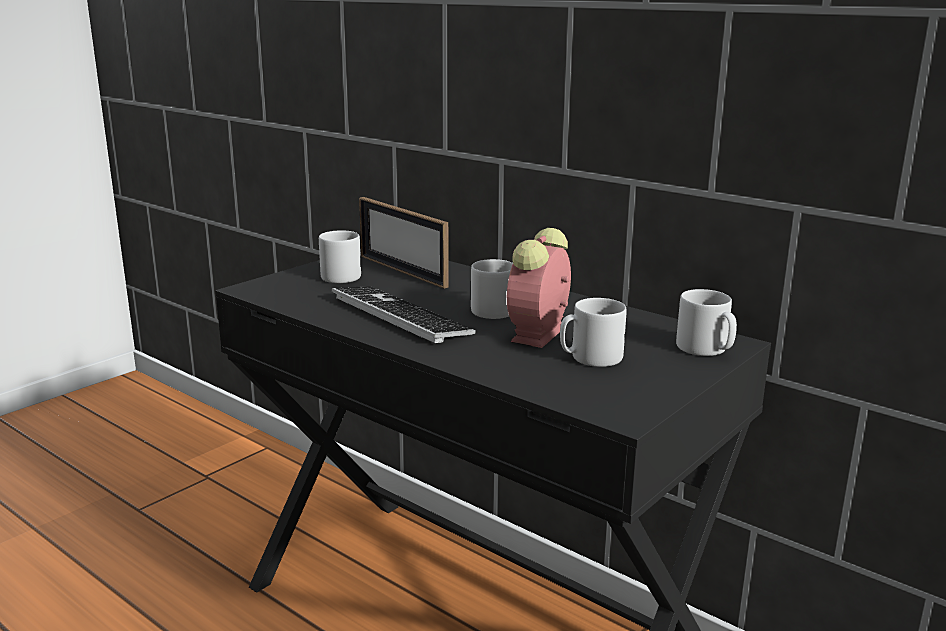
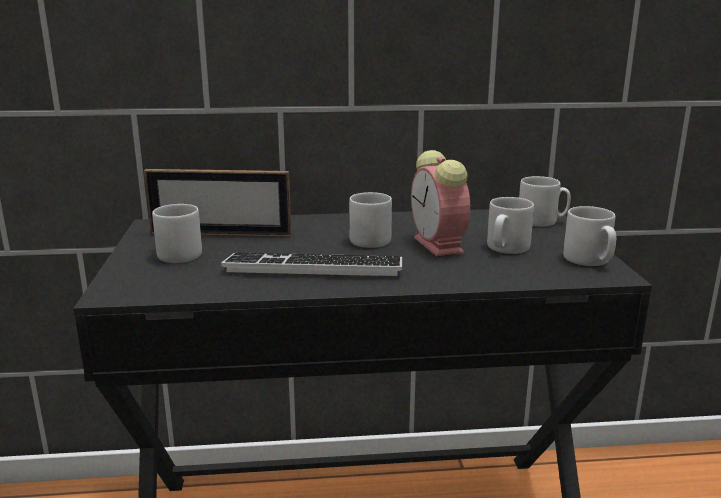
camera: 45 degrees left, 0 degrees up
(639, 397) = (589, 260): none -> grey mug

